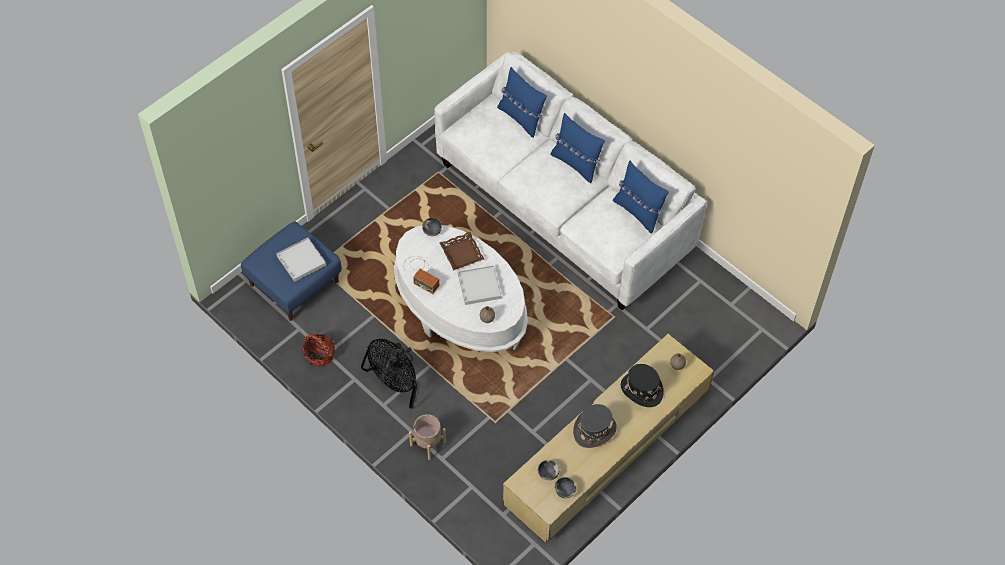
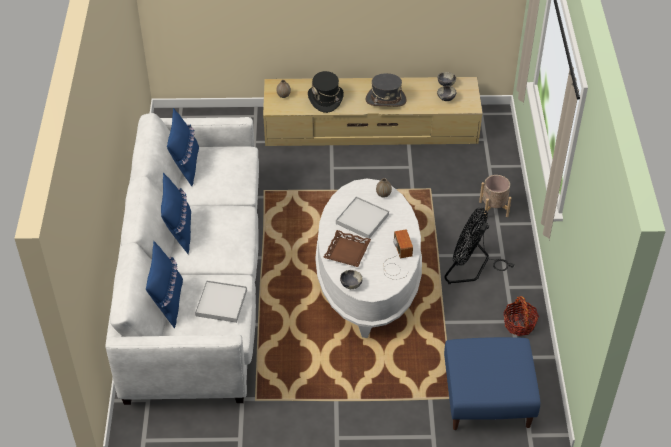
camera: 135 degrees left, 10 degrees down
(301, 261) = (483, 358): white tray -> white tray (221, 303)
(396, 379) = (474, 264): black fan -> black fan turned 150 degrees counterclockwise

